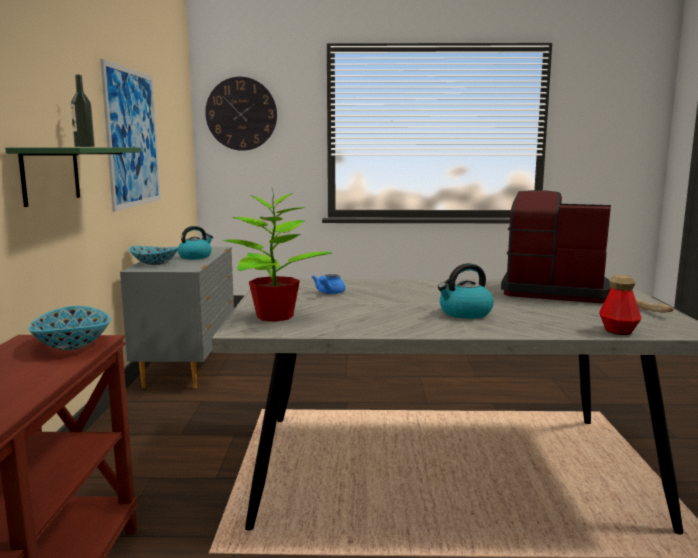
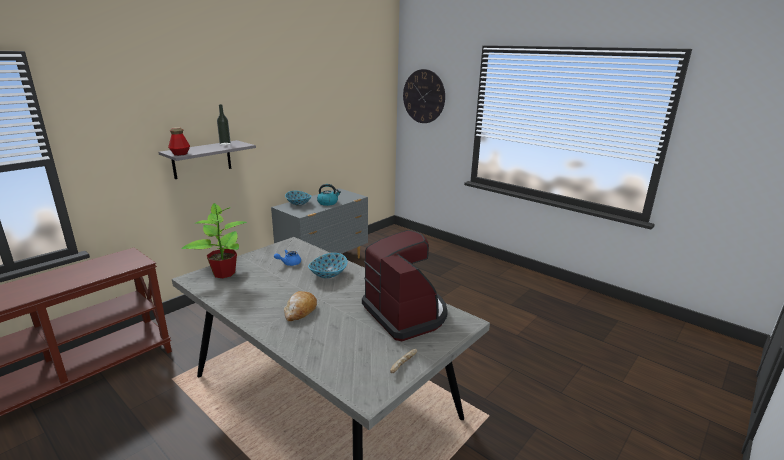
camera: 40 degrees right, 10 degrees up
(51, 174) = (202, 159): green shelf -> grey shelf
(71, 345) = (129, 262): bowl -> bowl (328, 274)
(133, 138) = (301, 125): picture -> none
(465, 313) = (300, 311): kettle -> bread
(618, 331) = (328, 369): bottle -> bottle (180, 154)

